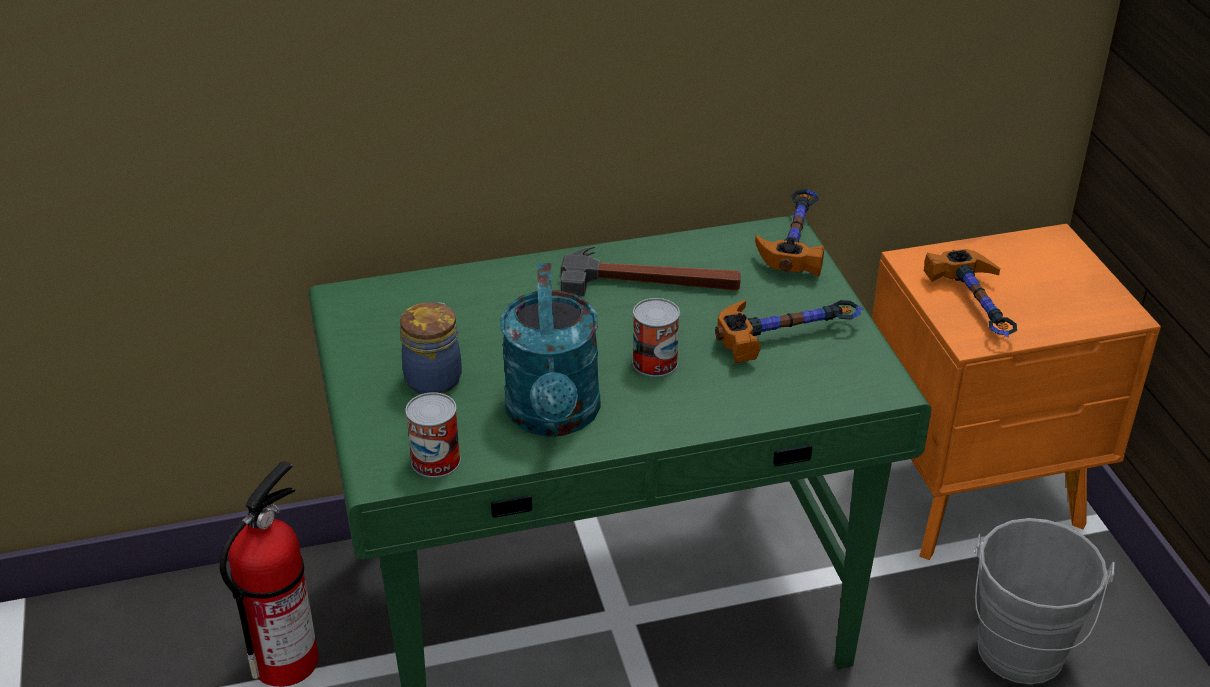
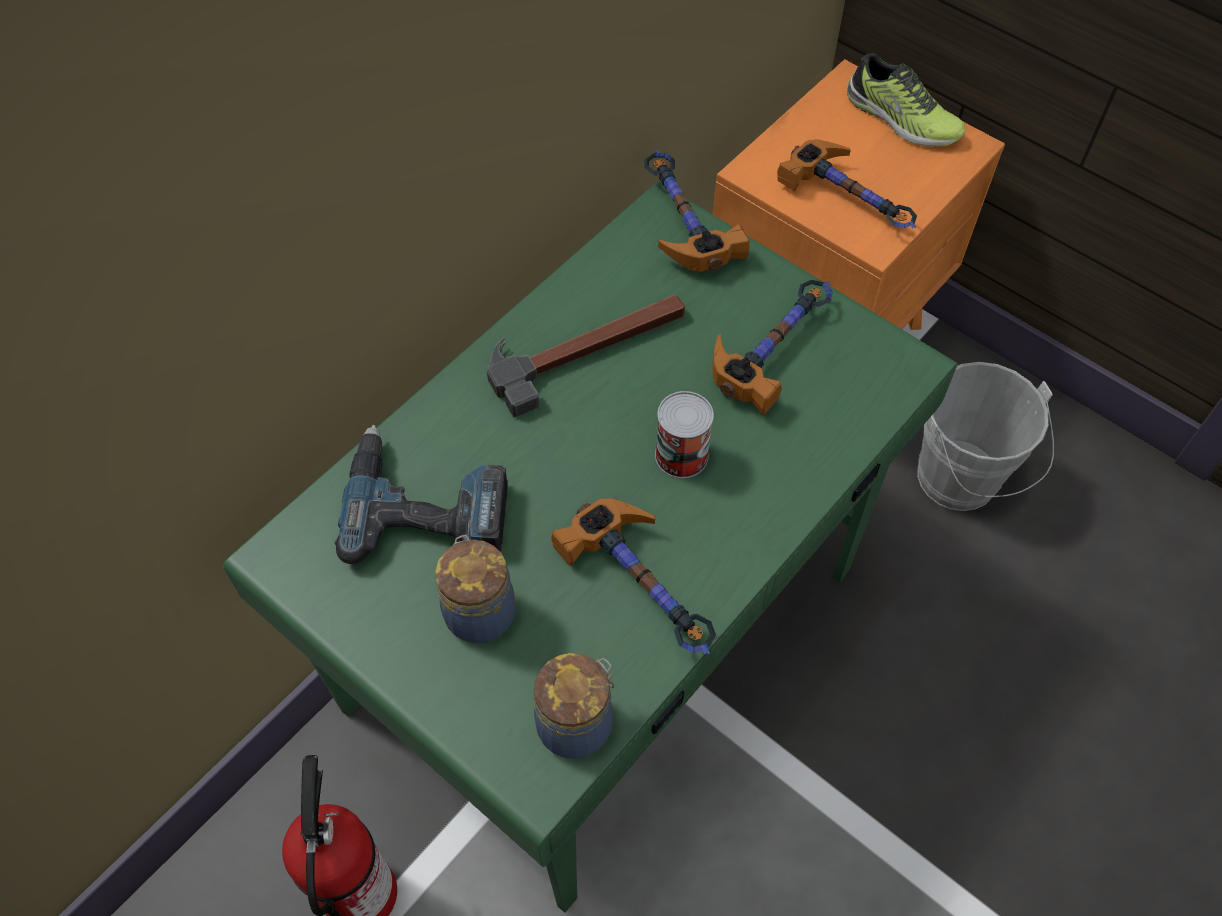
camera: 35 degrees left, 20 degrees up
(435, 461) = (577, 723): can -> jar
(458, 312) = (427, 503): none -> power drill
(554, 417) = (646, 588): turquoise watering can -> hammer
(1078, 276) = (901, 119): none -> shoe

